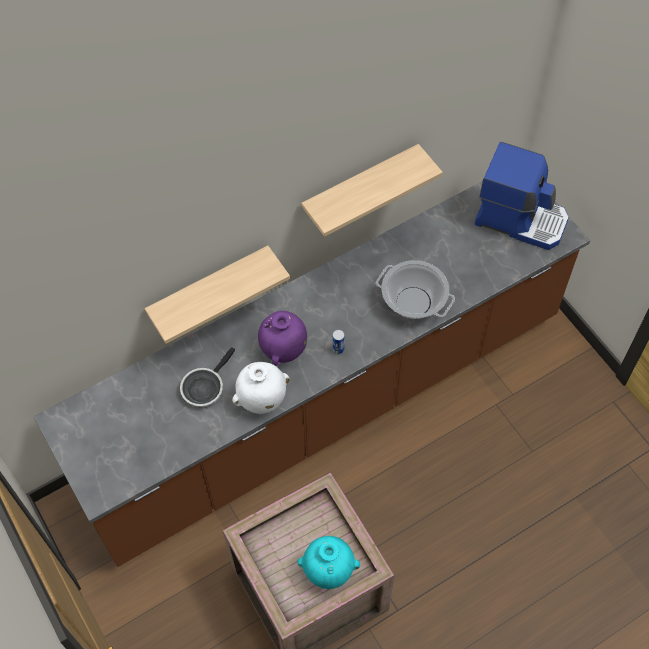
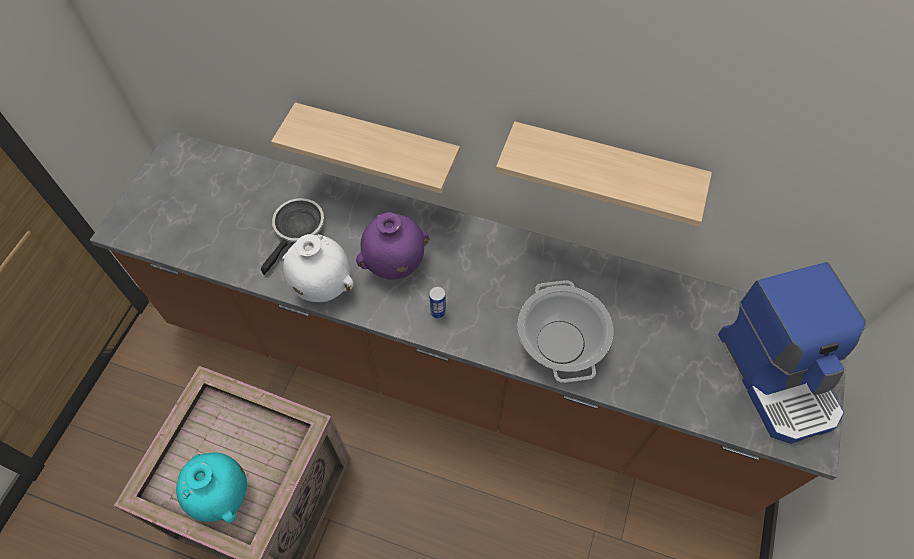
camera: 50 degrees right, 0 degrees up
(204, 387) = (298, 230): frying pan -> frying pan turned 120 degrees clockwise

